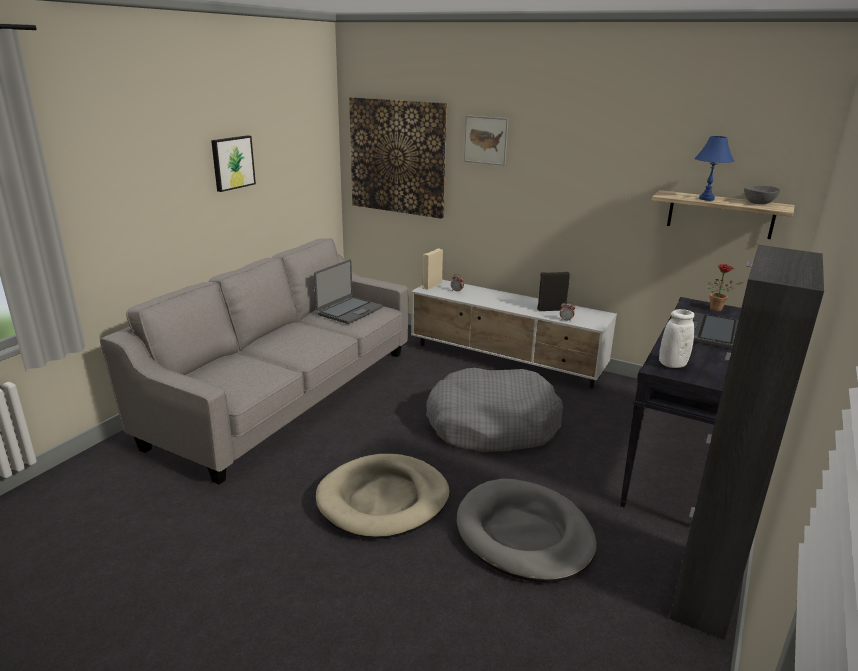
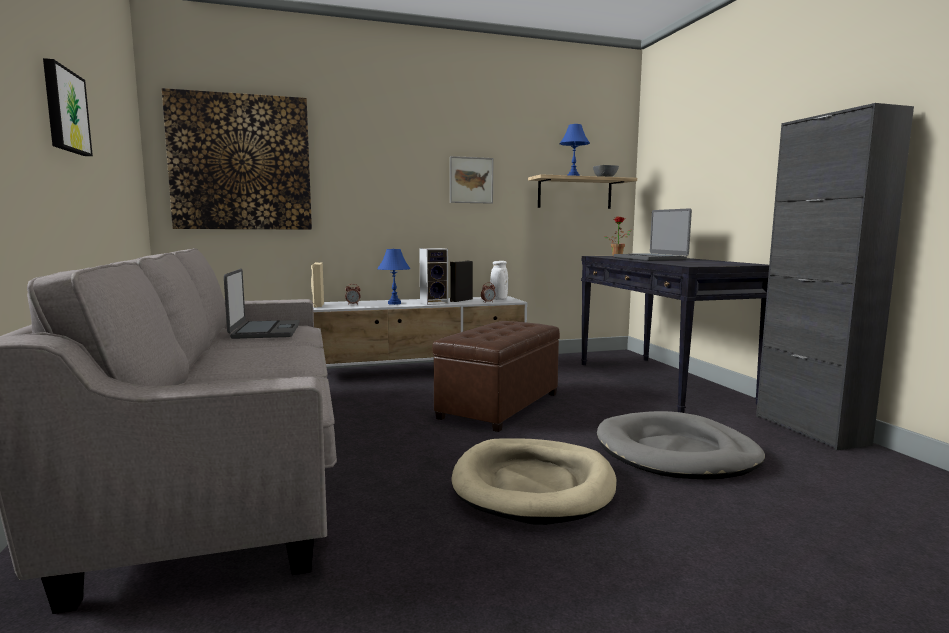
camera: 45 degrees left, 15 degrees down
(486, 140) = (357, 138): picture -> picture (471, 180)
(487, 299) = (394, 303): none -> blue table lamp
(492, 425) = (499, 405): grey dog bed -> brown ottoman
(519, 307) = (434, 303): none -> speaker
(672, 364) = (690, 264): white vase -> white vase (498, 299)

